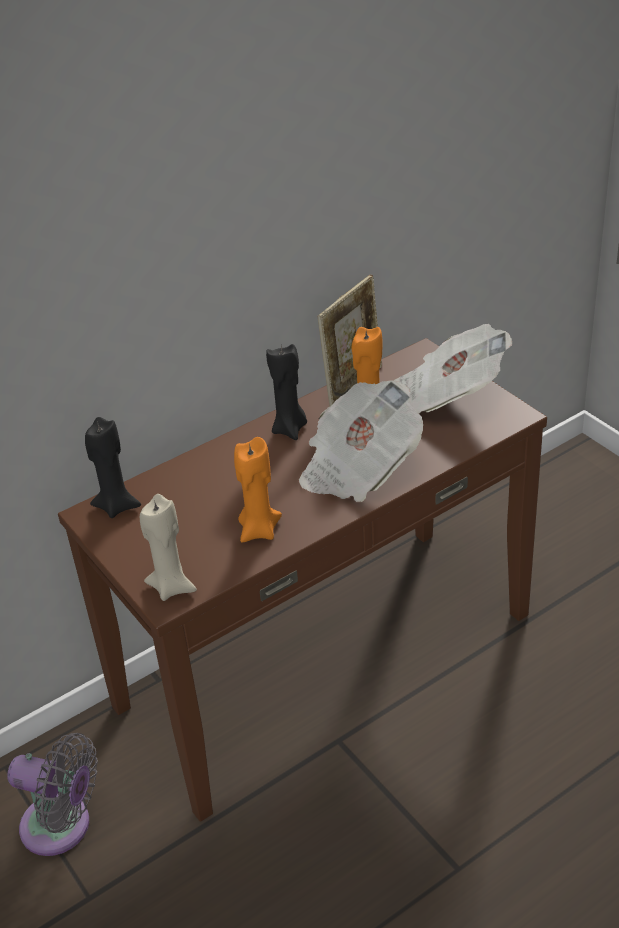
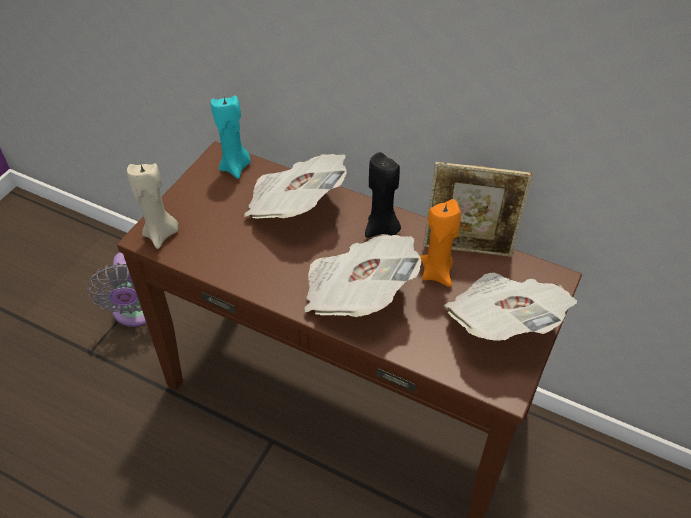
camera: 60 degrees right, 10 degrees up
(116, 506) = (235, 167): black candle -> turquoise candle
(212, 477) = (295, 206): none -> newspaper
(259, 530) = (245, 259): orange candle -> none

